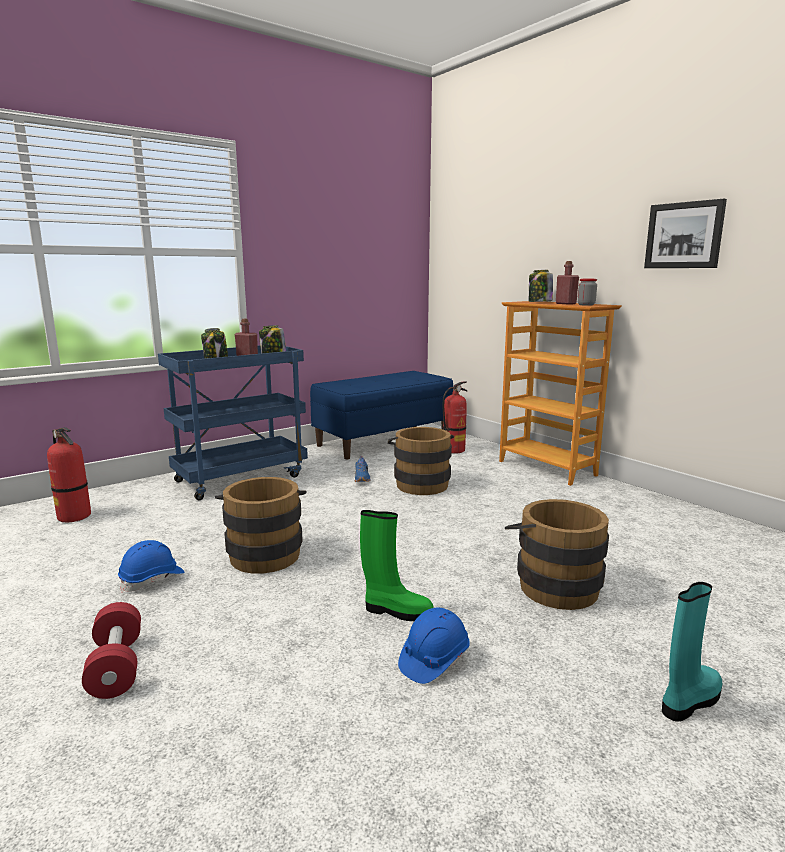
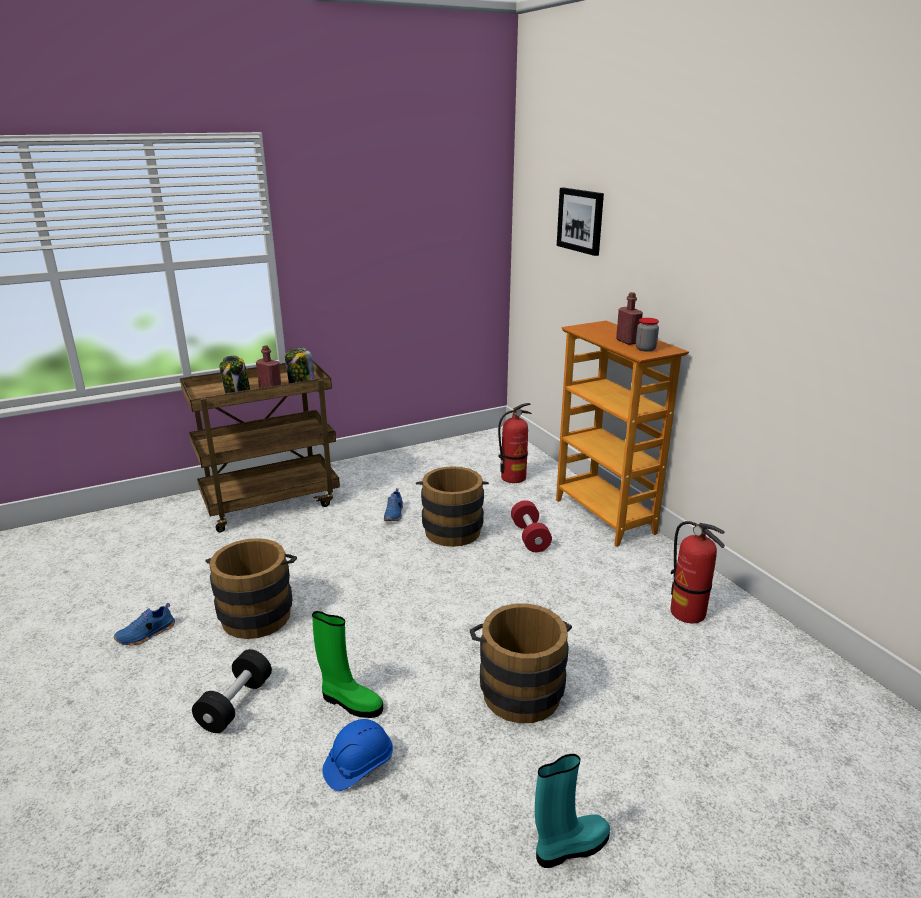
camera: 10 degrees right, 10 degrees up
(75, 516) = (100, 544): fire extinguisher -> fire extinguisher (688, 613)
(116, 666) = (89, 733): red dumbbell -> red dumbbell (530, 537)
(152, 579) = (146, 634): blue hard hat -> blue shoe
(241, 478) = (272, 502): blue cart -> brown cart
(276, 624) = (235, 704): none -> black dumbbell
(383, 440) = (443, 455): blue bench -> none
(539, 302) = (605, 330): jar -> none
(684, 235) = (754, 287): picture -> picture (581, 220)

